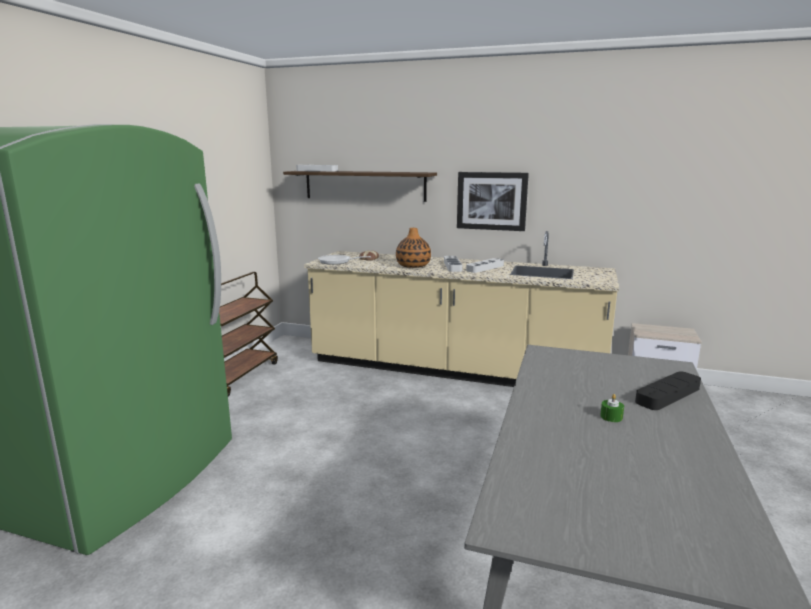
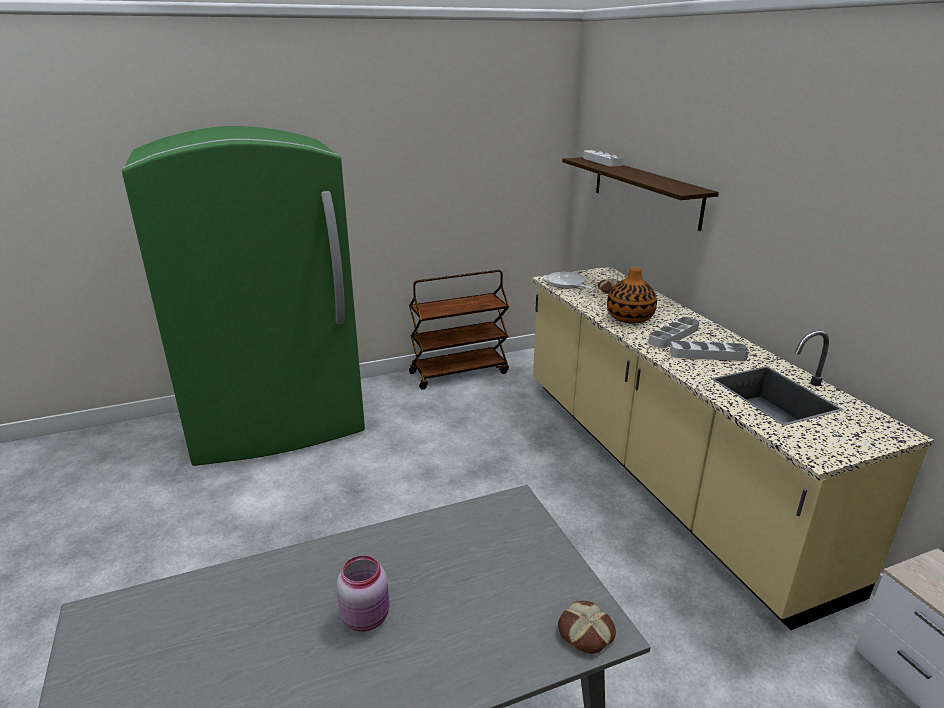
camera: 50 degrees right, 10 degrees up
(491, 201) = (775, 254): picture -> none
(611, 417) = (367, 616): green candle -> pink jar
(668, 395) = (484, 649): black tray -> none
(672, 370) = (584, 632): none -> bread

